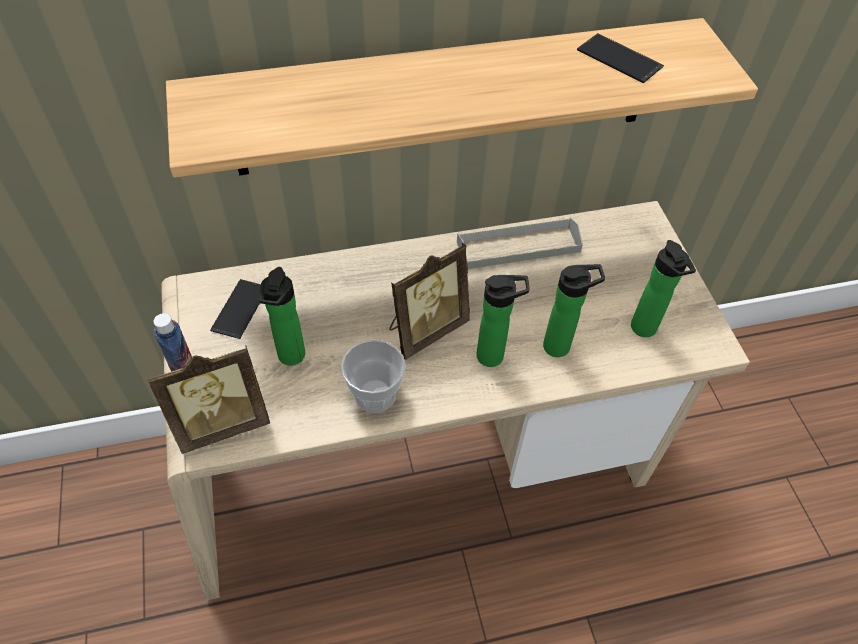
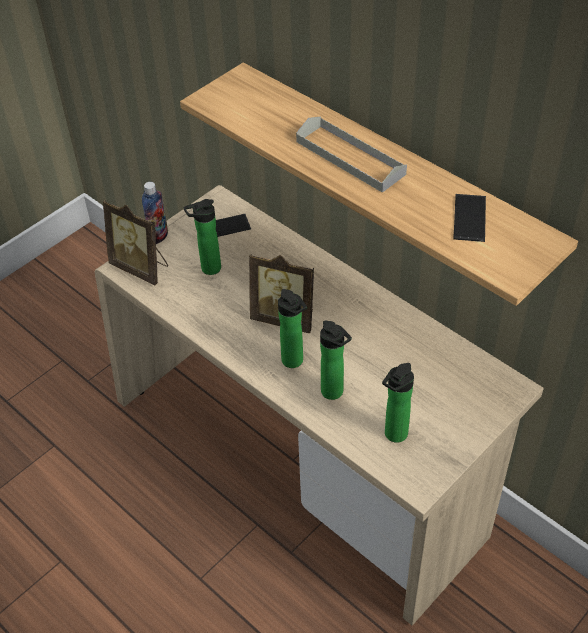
camera: 60 degrees right, 5 degrees down
(375, 395) = (214, 321): cup -> none
(518, 247) = (404, 328): grey tray -> grey tray (350, 158)

